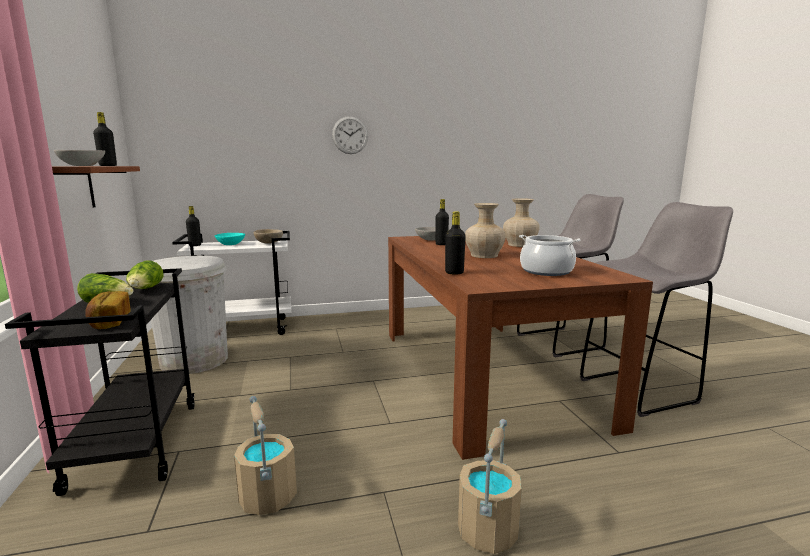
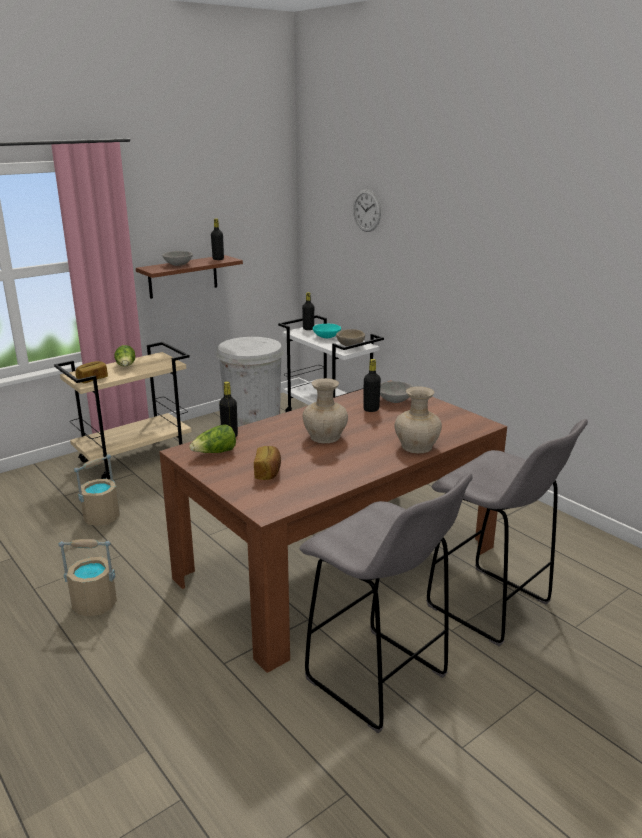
camera: 65 degrees right, 10 degrees up
(135, 444) = (135, 458): black cart -> beige cart
(145, 289) = (160, 363): lettuce -> lettuce (215, 453)
(350, 135) = (449, 242): wall clock -> wall clock (367, 210)
(546, 271) = (268, 472): cooking pot -> bread

